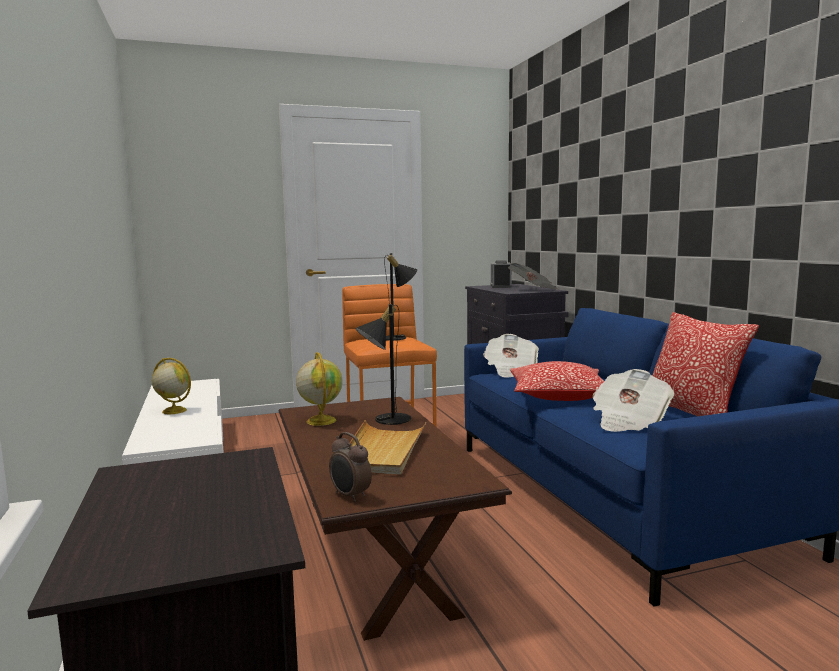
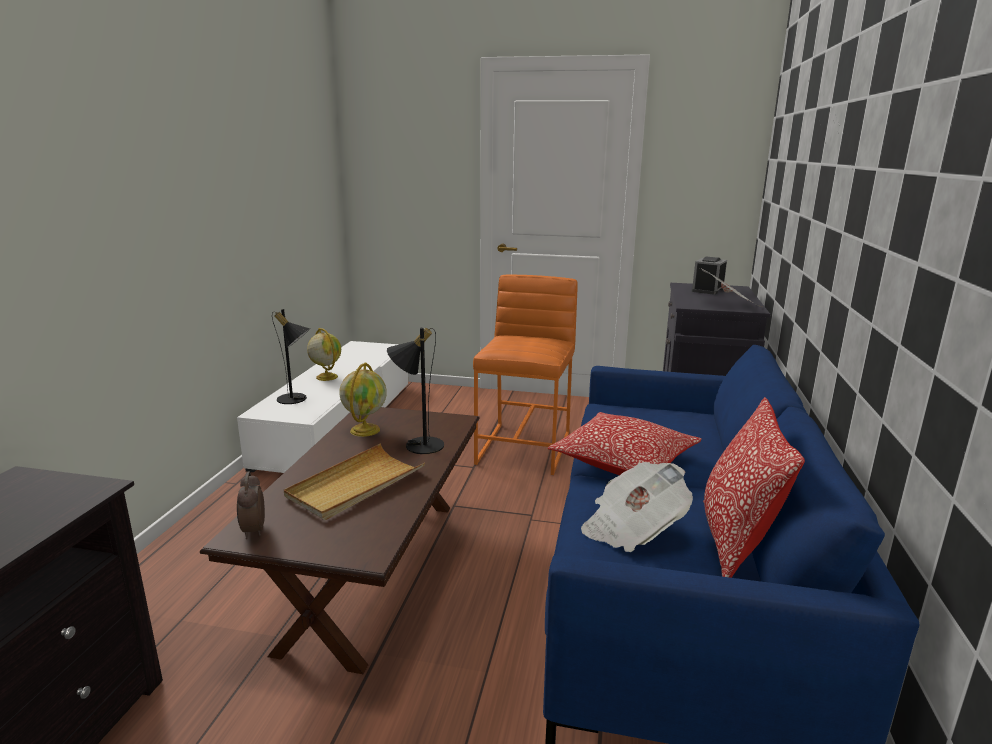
camera: 30 degrees right, 10 degrees up
(398, 338) = (537, 342): black table lamp -> black table lamp (296, 400)
(510, 371) = (630, 409): newspaper -> none

